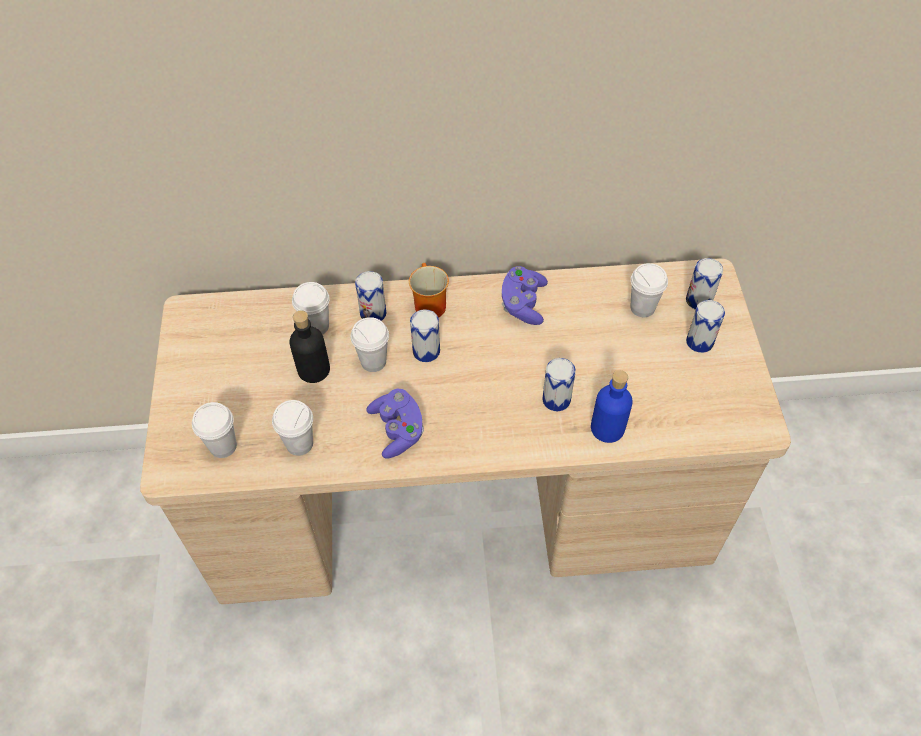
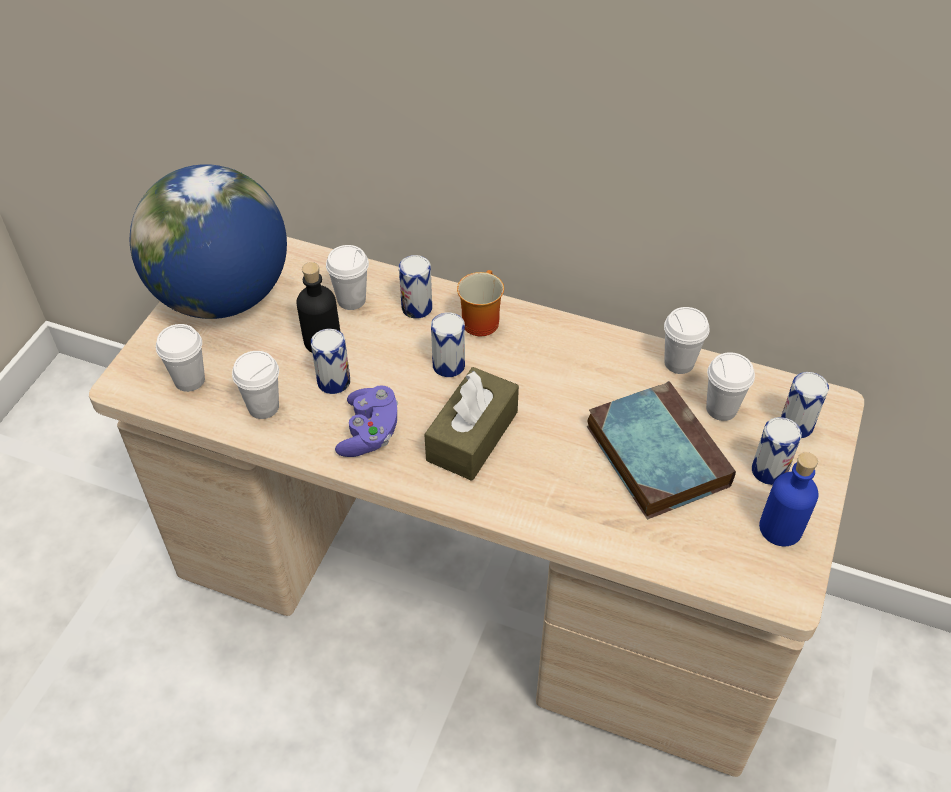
camera: 25 degrees right, 5 degrees down
(206, 363) = (223, 296): none -> globe
(373, 362) = (387, 355): white cup -> white cup (679, 363)
(477, 401) = (472, 436): none -> brown tissue box
(523, 304) = (584, 355): purple game controller -> none
(556, 399) = (560, 468): can -> can (334, 382)
(607, 428) = (600, 521): blue bottle -> blue bottle (780, 528)
(615, 361) = (654, 454): none -> book

